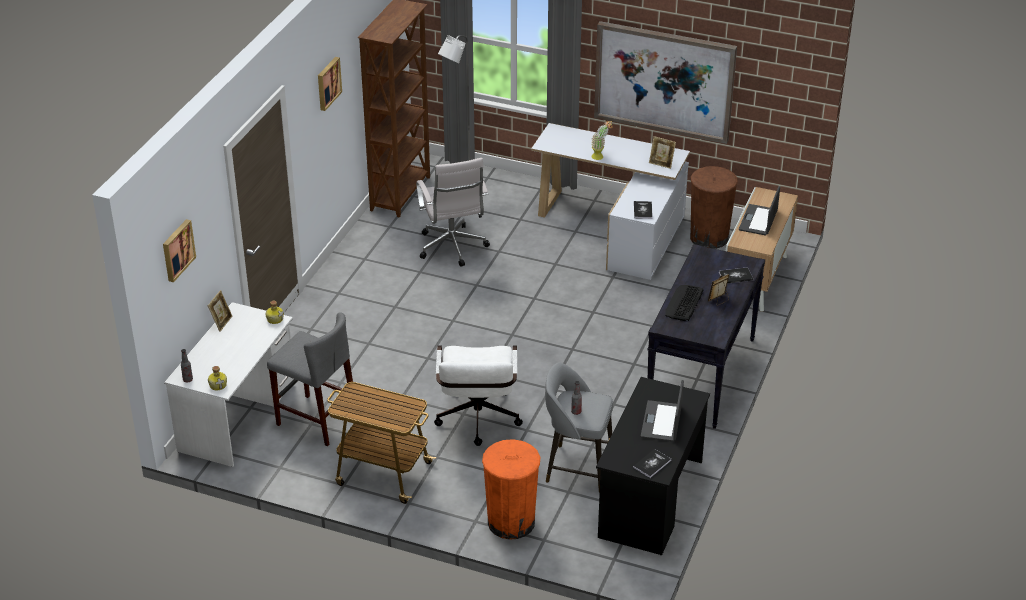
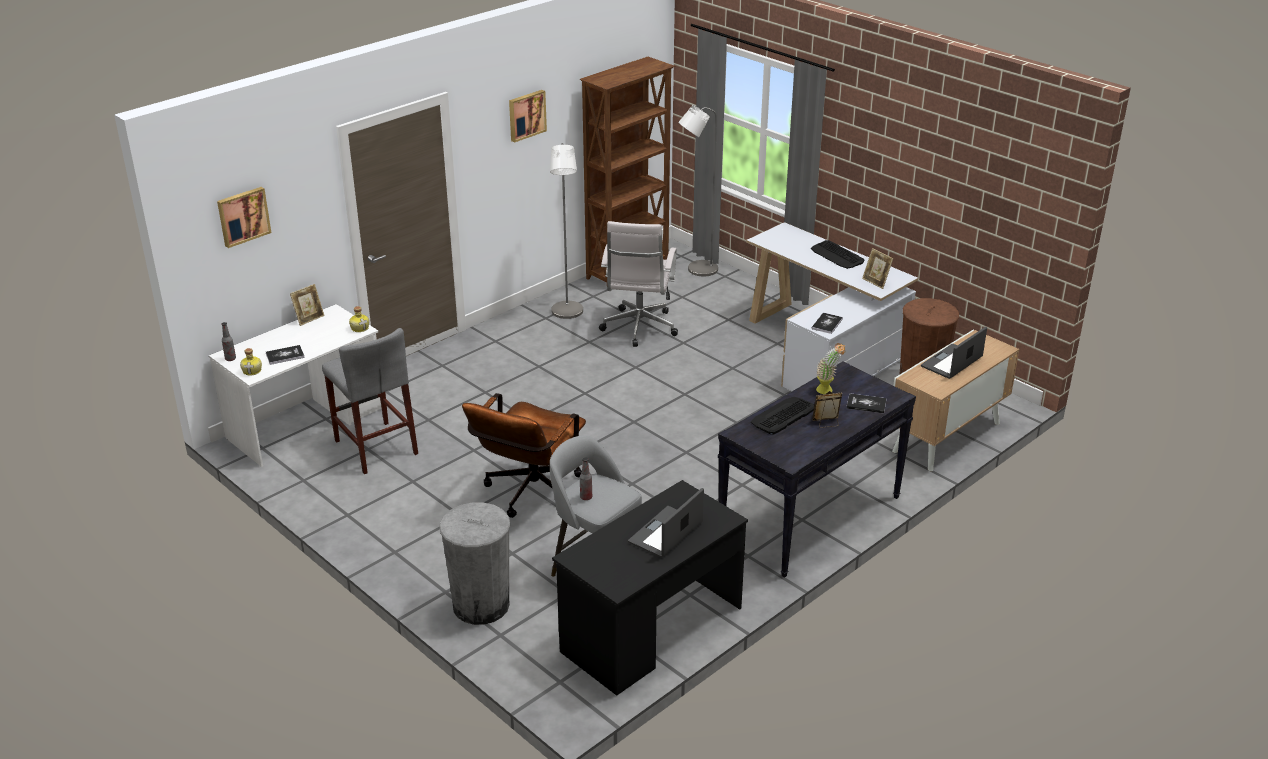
camera: 25 degrees right, 5 degrees down
(380, 250) = (567, 314): none -> grey floor lamp
(382, 473) = (394, 515): cart -> none
(477, 422) = (529, 495): white office chair -> brown office chair
(511, 522) = (481, 605): orange trash can -> grey trash can
(600, 157) = (813, 262): potted plant -> potted plant (828, 391)
(614, 145) = (837, 255): none -> keyboard
(652, 464) = (617, 574): book -> book (285, 355)
(664, 81) = (904, 191): picture -> none

